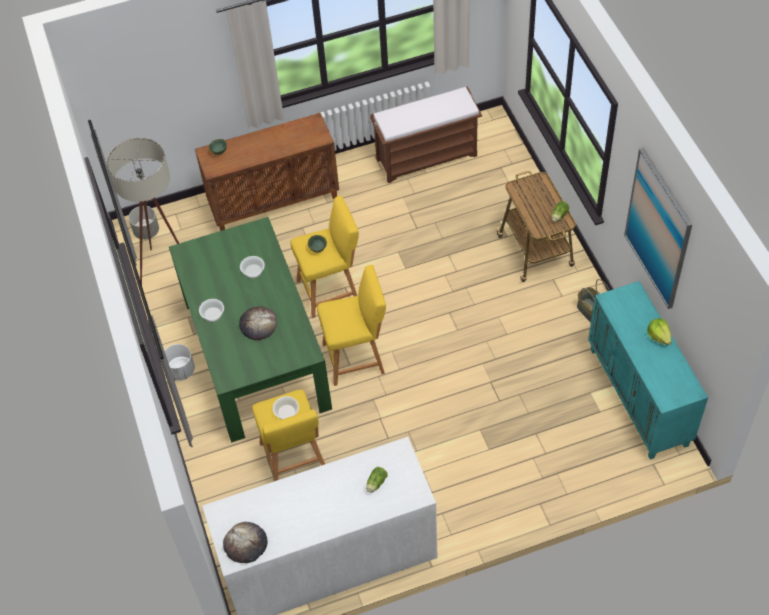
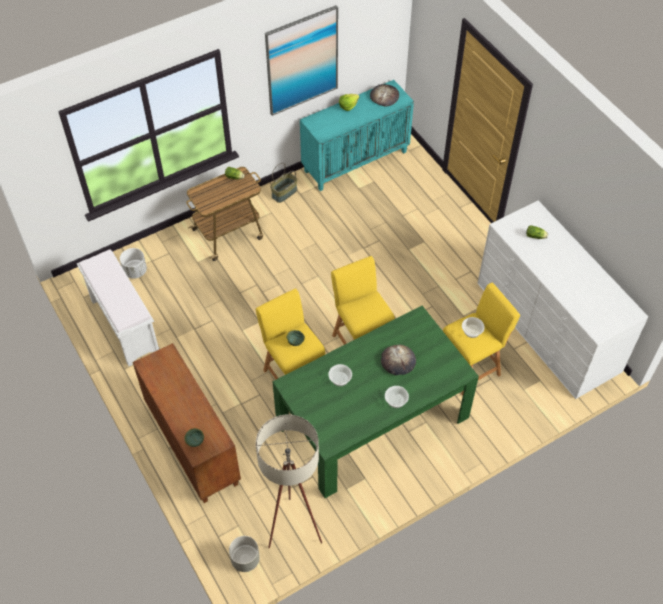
camera: 105 degrees left, 0 degrees up
(181, 370) = (407, 478): white planter -> white planter (135, 271)
(246, 544) = (617, 307): bread -> bread (384, 96)
(427, 156) = (124, 325): brown bench -> white bench

